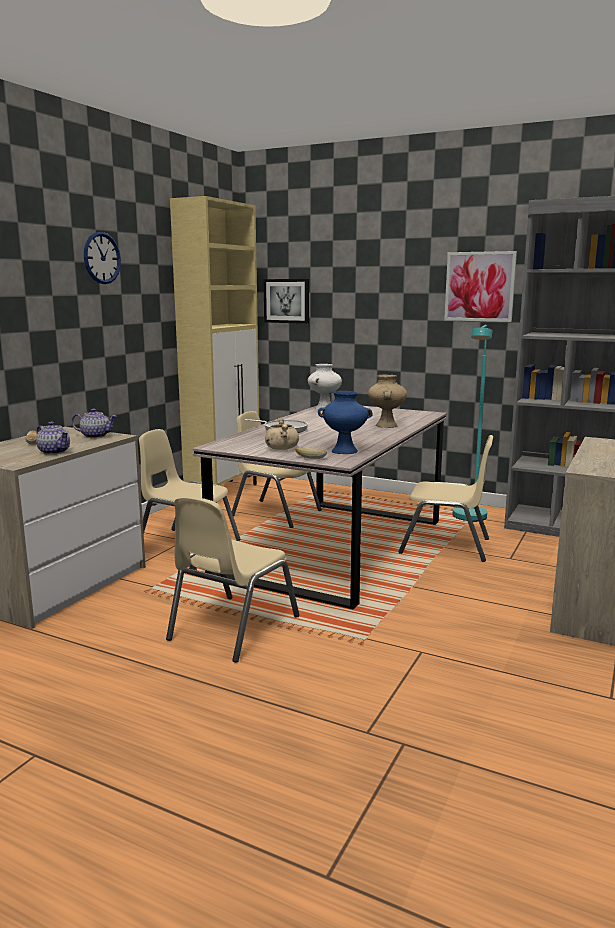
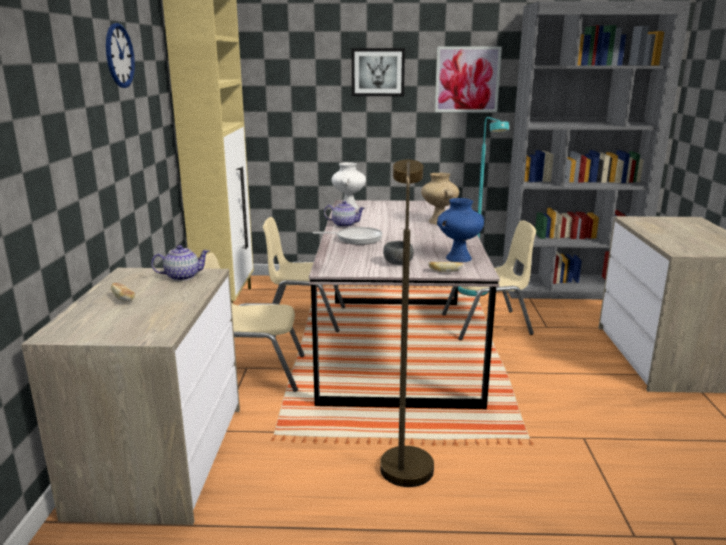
camera: 25 degrees left, 5 degrees up
(54, 452) = (173, 308): teapot -> teapot (344, 225)
(232, 628) = (404, 459): beige chair -> brown floor lamp
(281, 448) = (397, 263): beige cooking pot -> grey bowl
(287, 301) = (264, 95): picture -> picture (378, 72)

